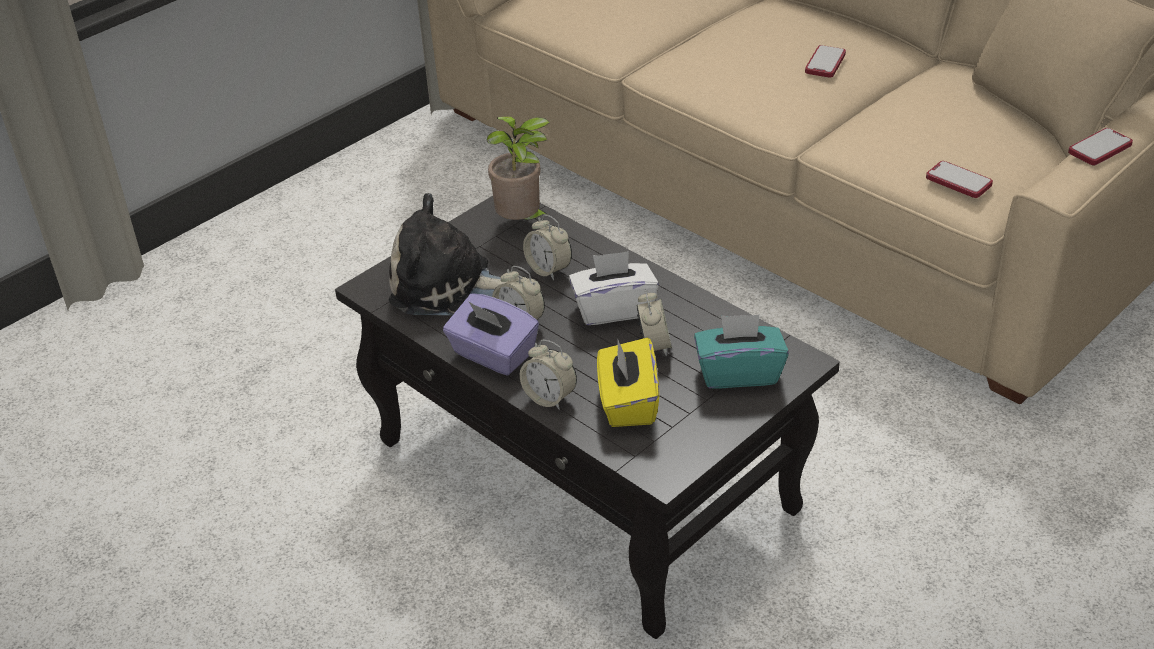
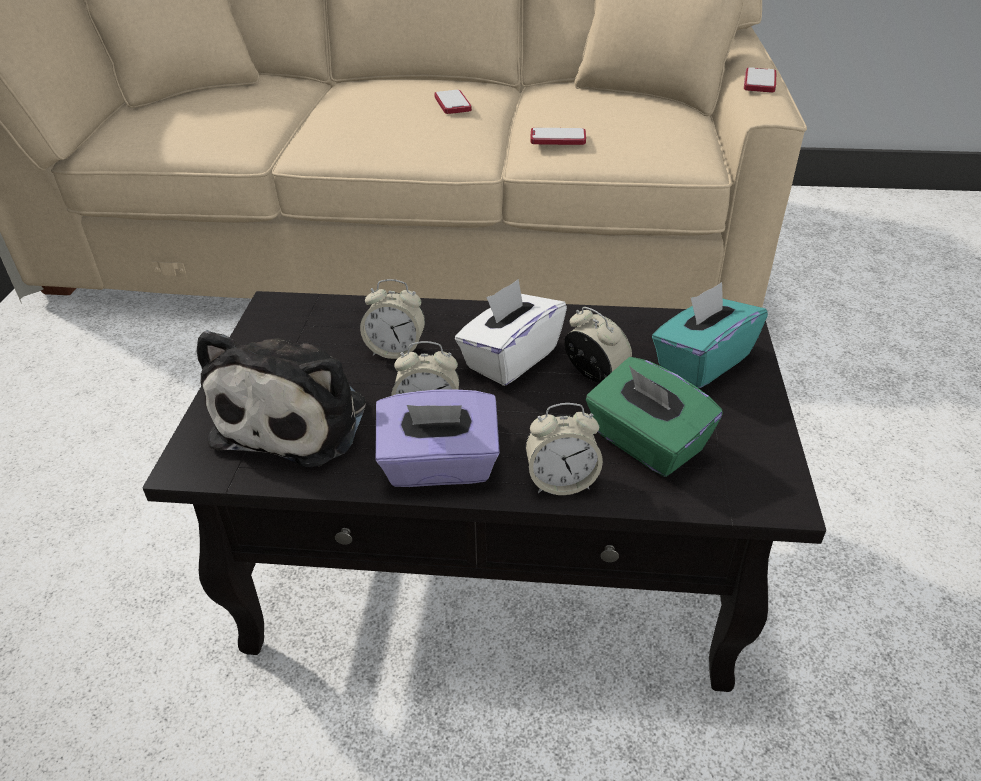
camera: 40 degrees left, 0 degrees up
(447, 286) = (297, 417): plush toy -> plush toy turned 45 degrees counterclockwise
(522, 223) = (312, 318): potted plant -> none
(627, 403) = (646, 443): yellow tissue box -> green tissue box
(958, 181) = (664, 146): phone -> phone (558, 138)

